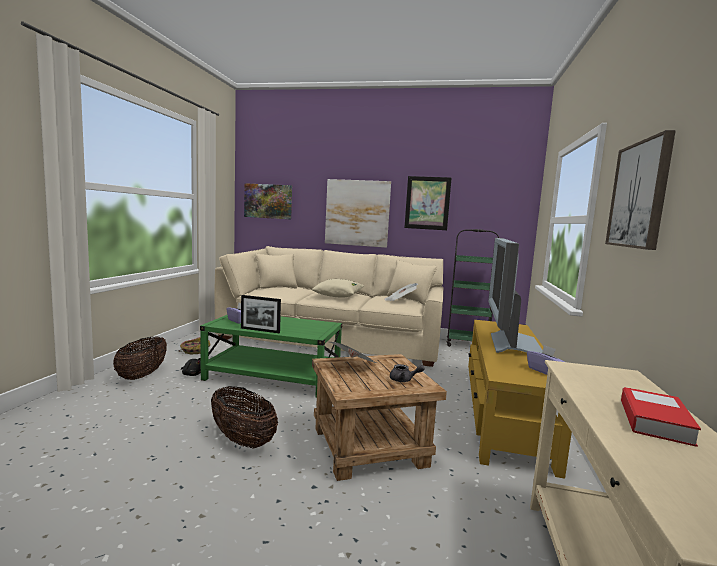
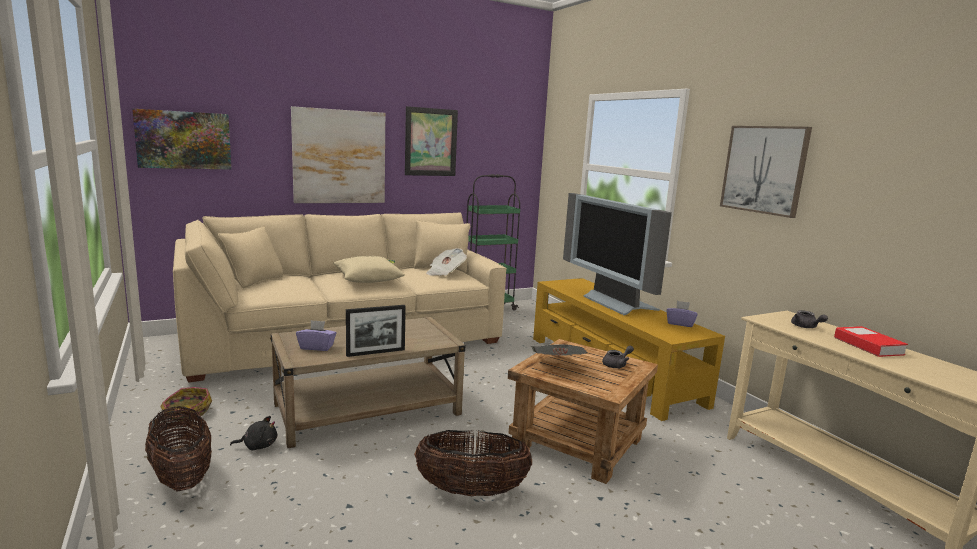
camera: 40 degrees left, 5 degrees up
(273, 377) = (368, 410): green coffee table -> beige coffee table
(609, 385) = (806, 327): none -> grey teapot

